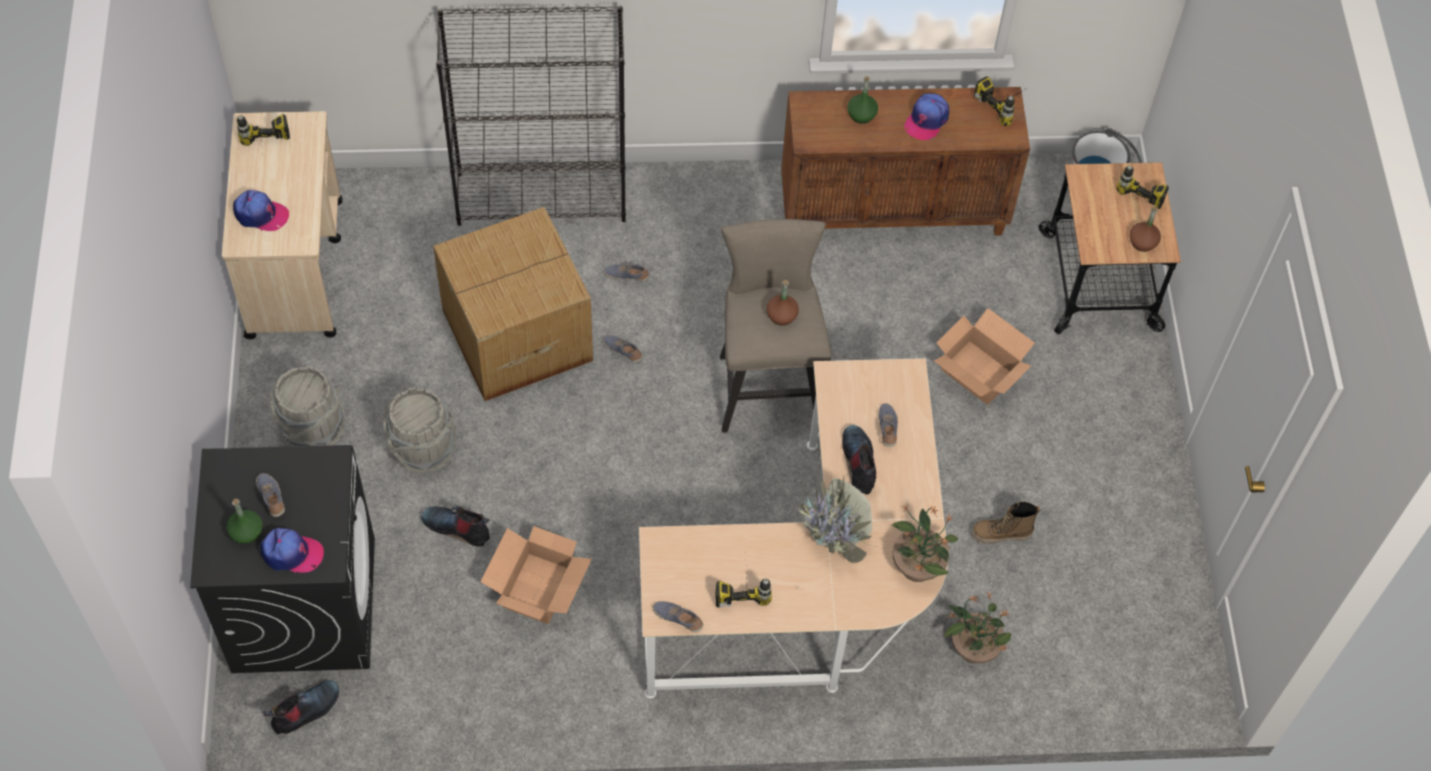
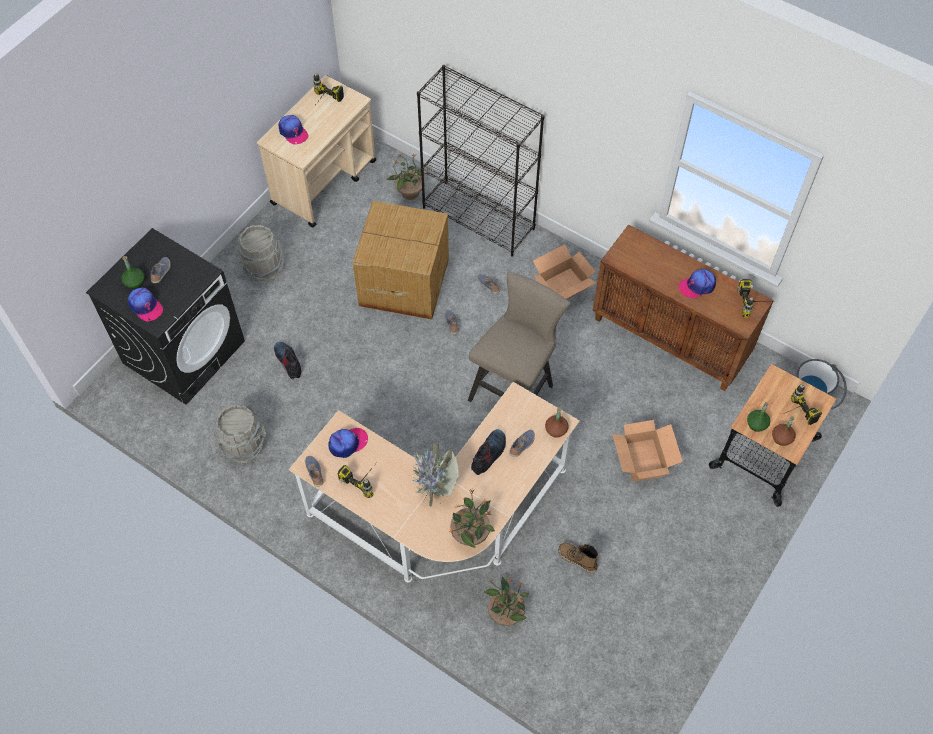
camera: 40 degrees right, 0 degrees up
(305, 711) = (139, 405): boot -> none
(423, 216) = (409, 192): none -> potted plant
(423, 449) = (307, 311): grey bucket -> grey bucket (244, 445)
(539, 588) = (302, 420): cardboard box -> cardboard box (563, 286)
(686, 558) = (347, 443): none -> cap
(781, 315) = (517, 345): brown bottle -> brown bottle (556, 430)
(861, 114) = (660, 261): green bottle -> green bottle (757, 424)

